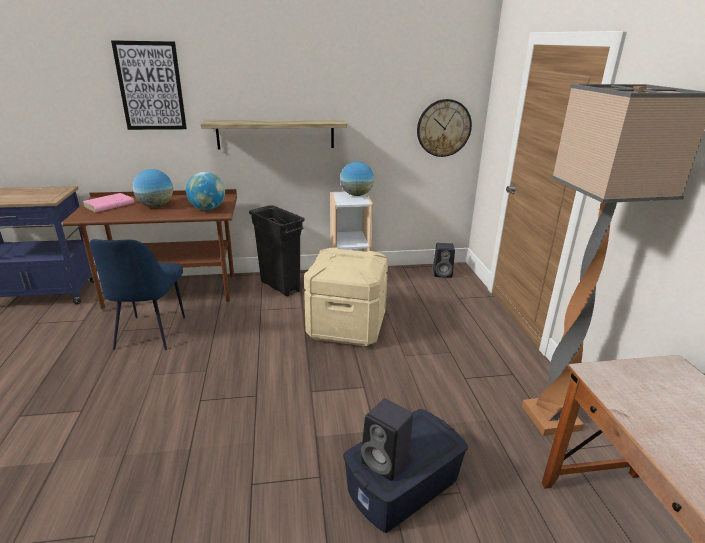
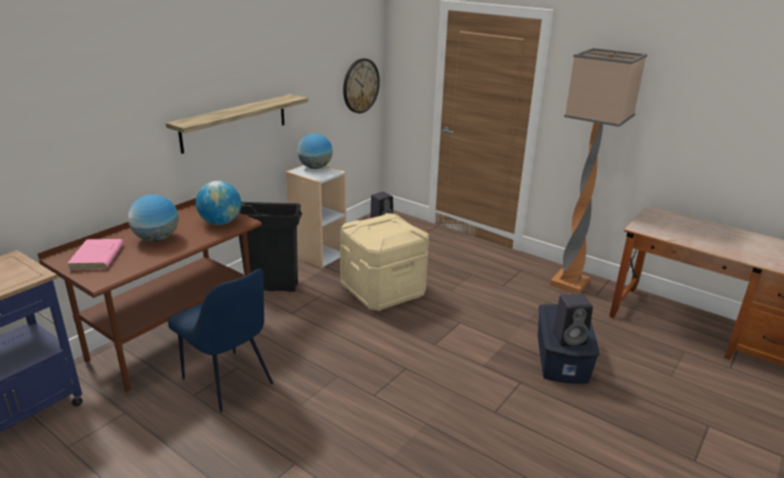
camera: 45 degrees left, 0 degrees up
(151, 86) = (106, 93): picture -> none

